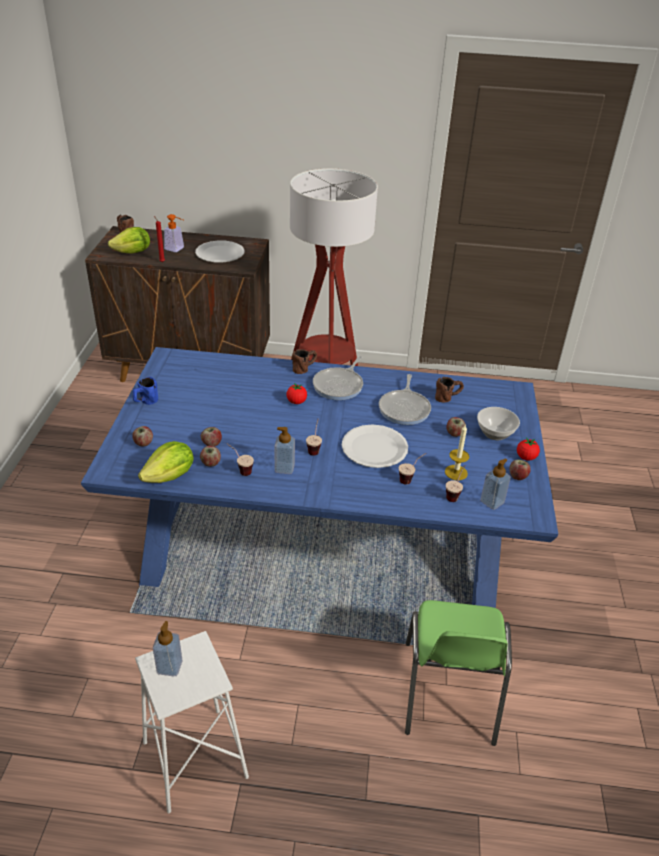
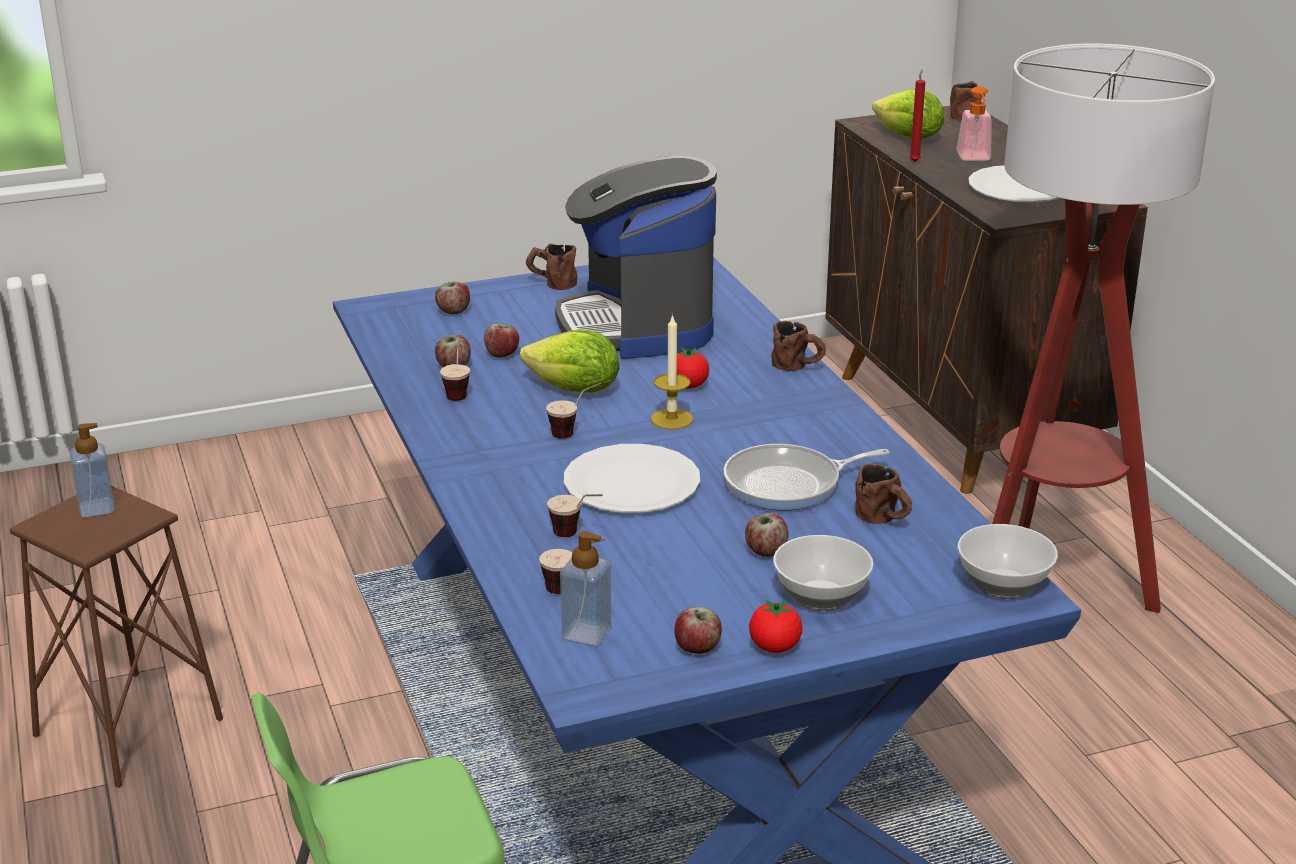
camera: 65 degrees right, 10 degrees down
(145, 402) = (551, 283): blue mug -> brown mug
(170, 477) = (395, 349): lettuce -> lettuce (575, 390)
(195, 760) = (127, 728): white stool -> brown stool
(221, 393) = (637, 325): none -> coffee machine
(284, 468) = (496, 422): soap dispenser -> none
(339, 385) = (785, 409): frying pan -> none
(456, 472) = (641, 577): candle -> candle (671, 419)
(509, 390) = (1005, 585): none -> bowl

